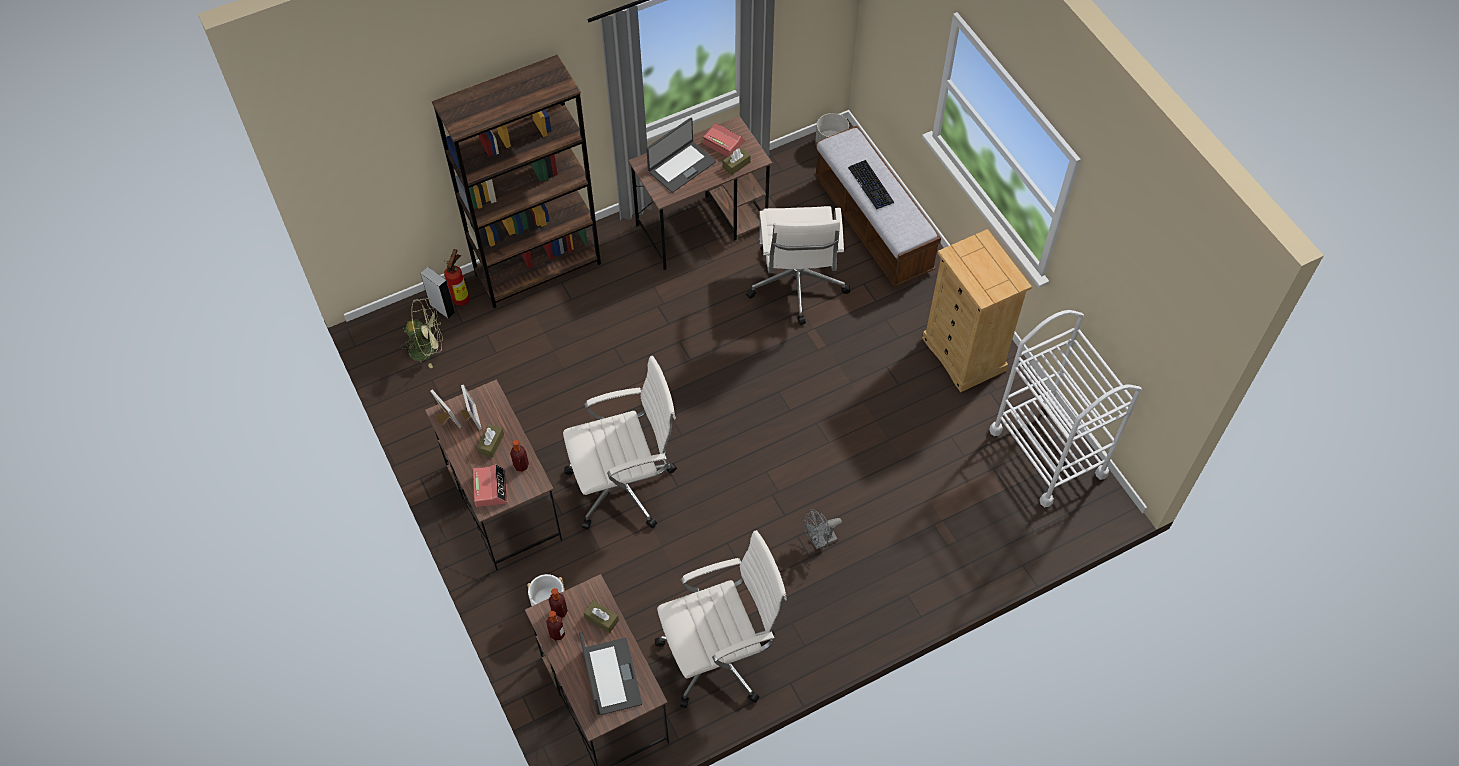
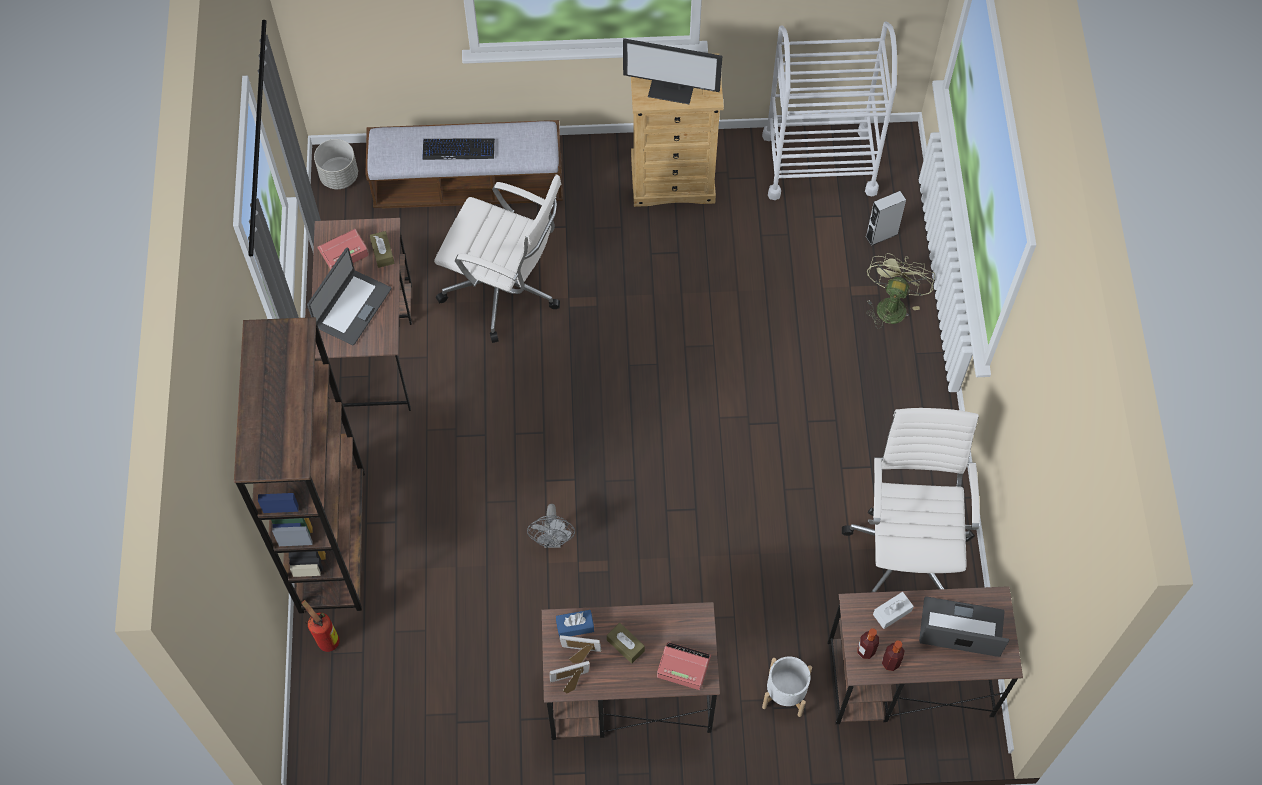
camera: 65 degrees left, 5 degrees up
(427, 349) = (378, 704): green fan -> green fan (891, 304)
(442, 308) = (329, 668): grey speaker -> grey speaker (881, 235)
(492, 405) = (575, 626): none -> blue tissue box
(521, 465) = (669, 624): bottle -> none
(601, 619) = (892, 613): brown tissue box -> white tissue box
(625, 485) = (668, 560): white office chair -> none
(681, 166) = (352, 307): laptop -> laptop turned 45 degrees clockwise
(820, 541) = (823, 403): grey fan -> grey fan (553, 540)
(974, 268) = (671, 89): none -> monitor

